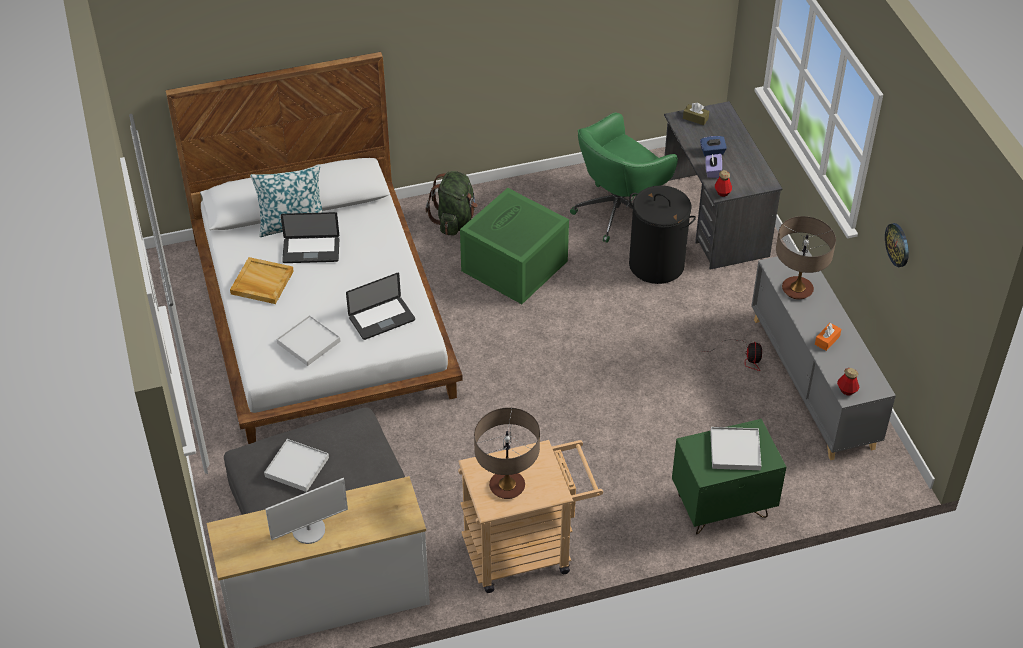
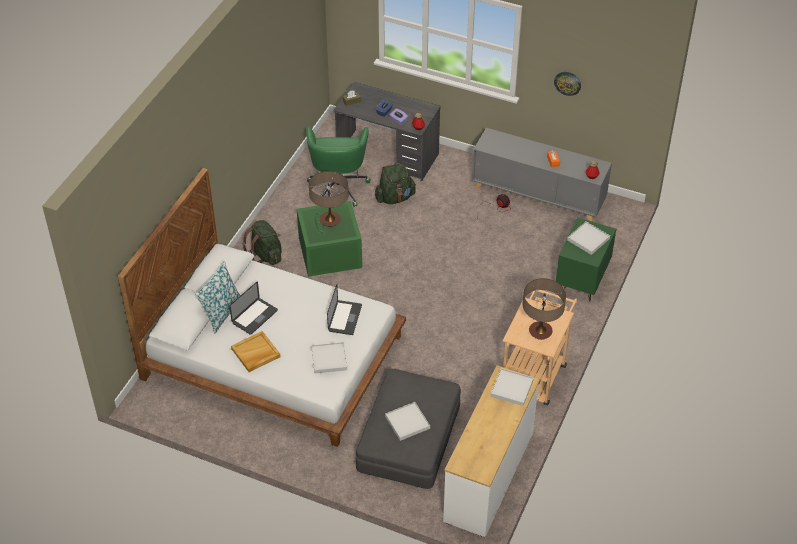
camera: 50 degrees left, 0 degrees up
(309, 530) = (494, 427): monitor -> none
(385, 511) = (511, 388): none -> white tray
(656, 264) = (395, 198): black laundry basket -> green backpack
(797, 290) = (509, 149): table lamp -> table lamp (330, 220)

